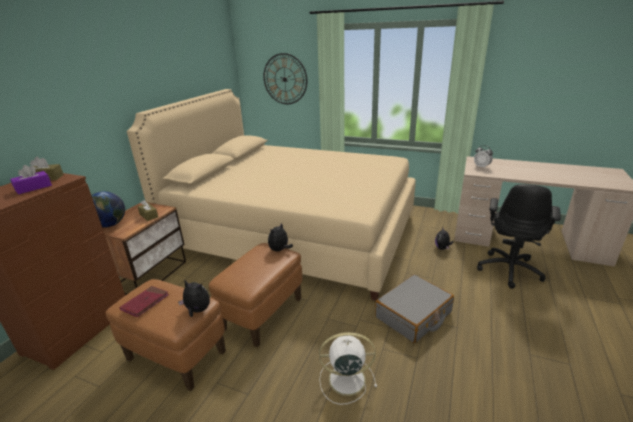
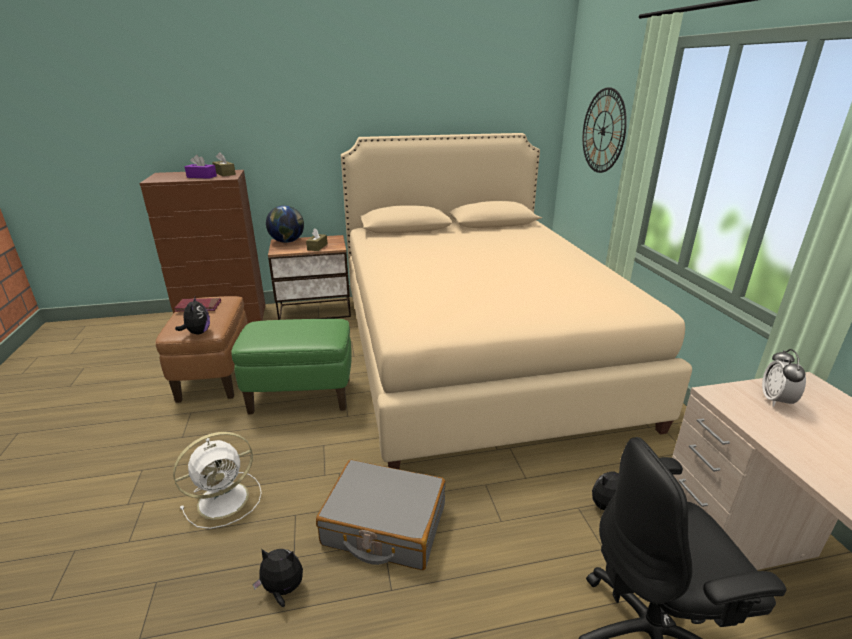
camera: 55 degrees right, 0 degrees up
(262, 314) = (300, 396): brown ottoman -> green ottoman
(280, 250) = (333, 333): plush toy -> plush toy (282, 590)
(345, 379) = (225, 499): white fan -> white fan turned 90 degrees clockwise

